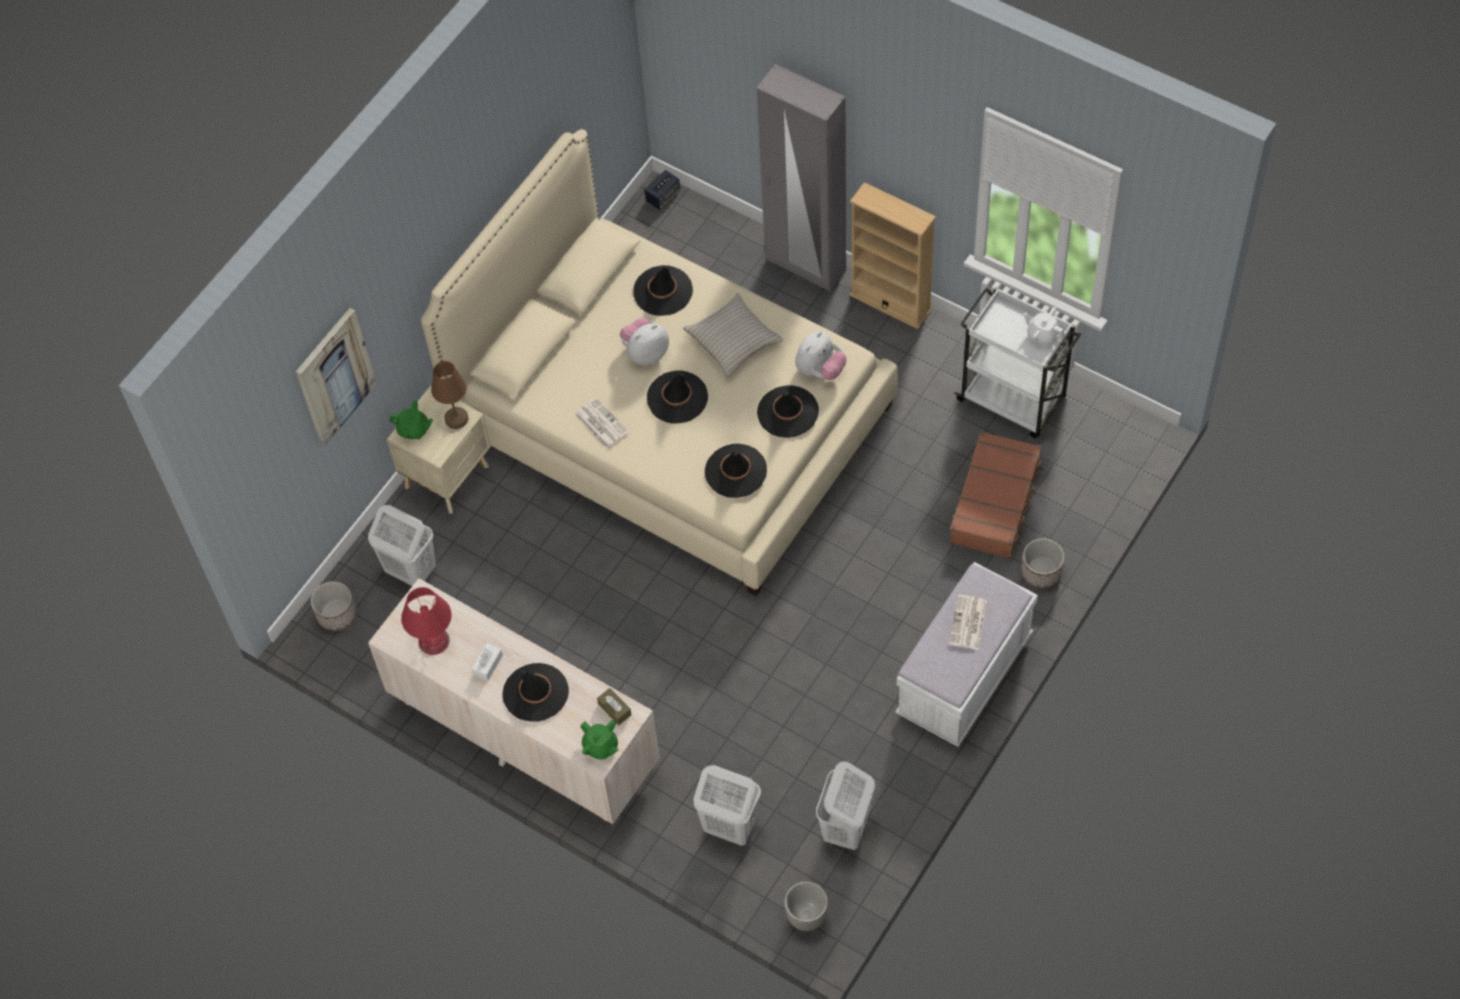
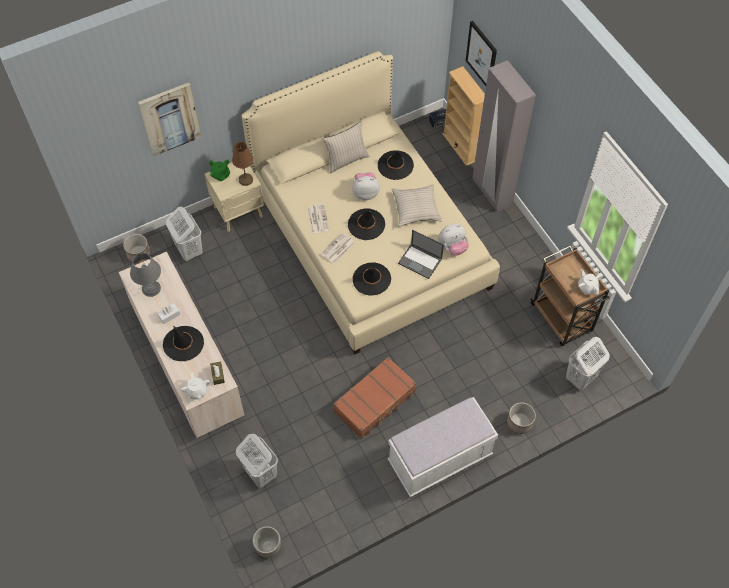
camera: 25 degrees right, 0 degrees up
(434, 641) = (151, 288): red table lamp -> grey table lamp
(585, 317) = (346, 160): none -> beige pillow
(600, 746) = (197, 391): green teapot -> white teapot
(717, 70) = (481, 55): none -> picture
(787, 412) = (420, 261): black hat -> laptop
(845, 829) = (321, 509): white laundry basket -> white laundry basket (580, 378)
(890, 303) = (526, 233): beige bookcase -> beige bookcase (461, 147)
(968, 623) = (447, 430): newspaper -> newspaper (338, 249)
(996, 502) = (517, 370): brown suitcase -> brown suitcase (375, 402)
(1013, 400) = (562, 319): white cart -> brown cart

